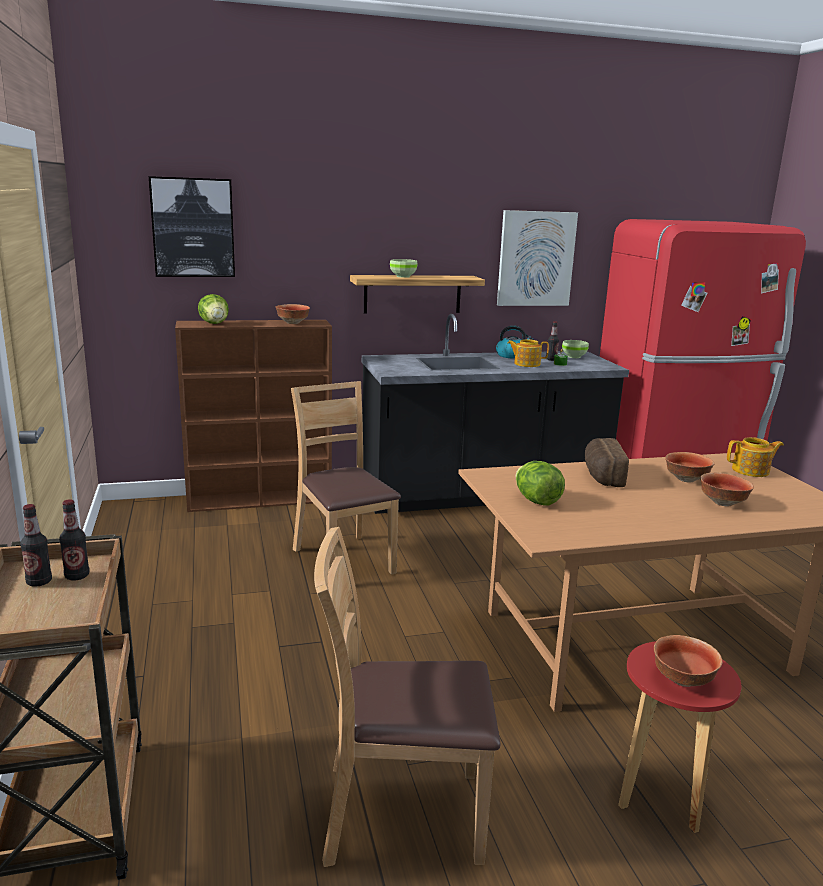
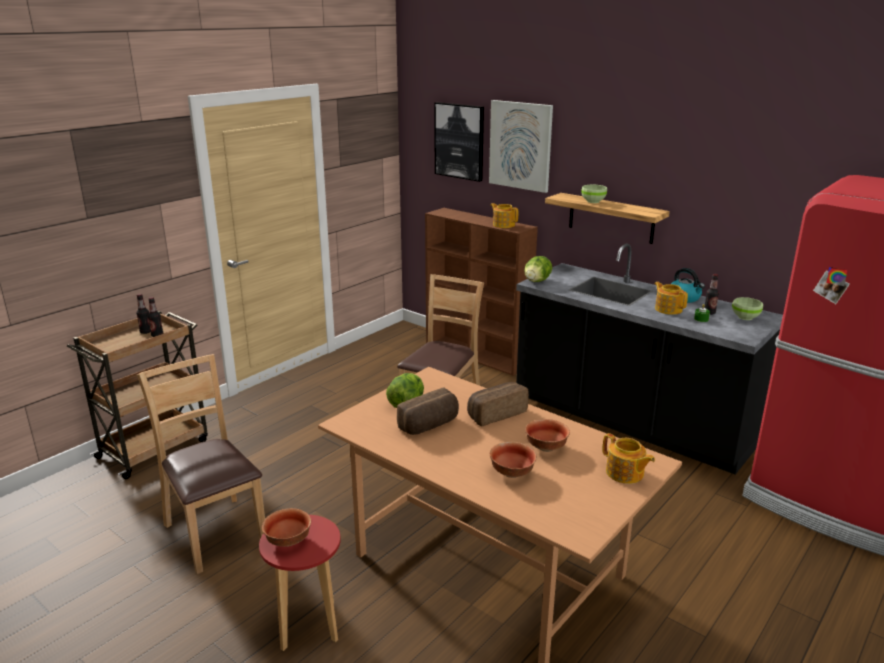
camera: 55 degrees right, 5 degrees up
(214, 324) = (454, 215): lettuce -> lettuce (536, 281)
(293, 323) = (503, 225): bowl -> teapot
(535, 259) = (738, 204): picture -> picture (520, 145)
(597, 505) = (430, 425): none -> bread

